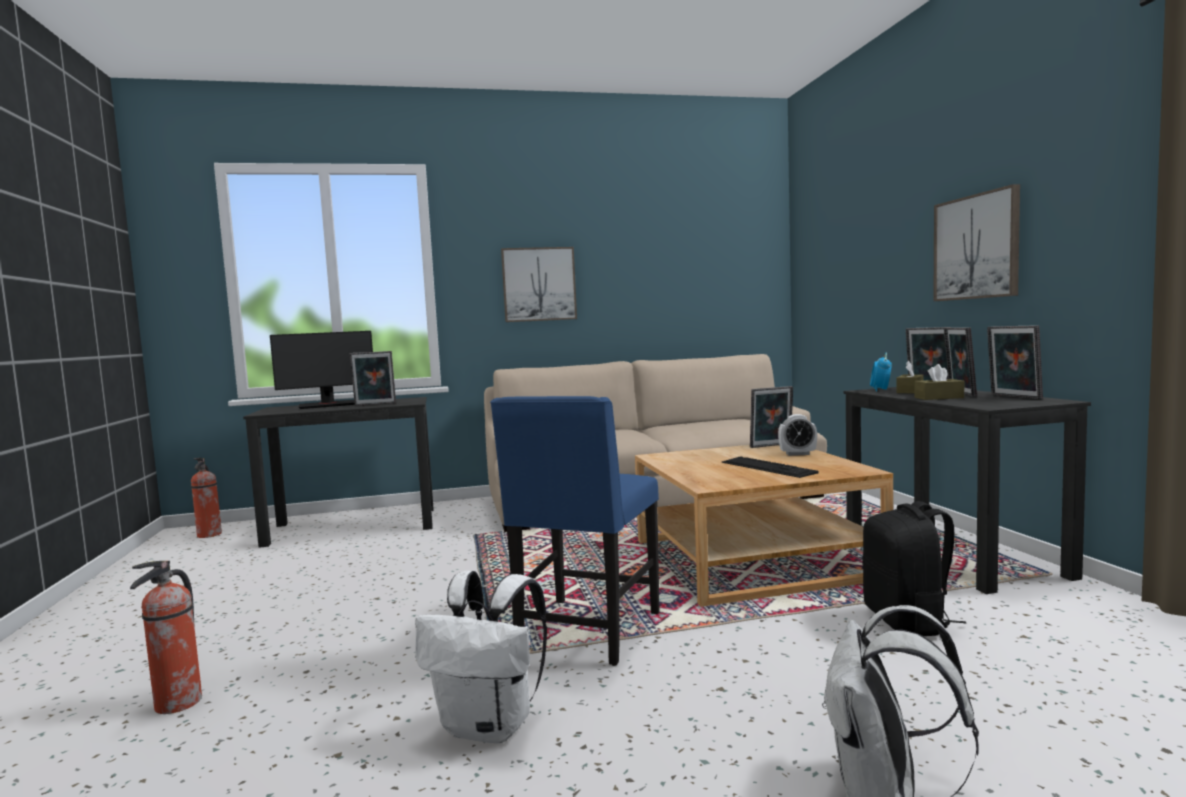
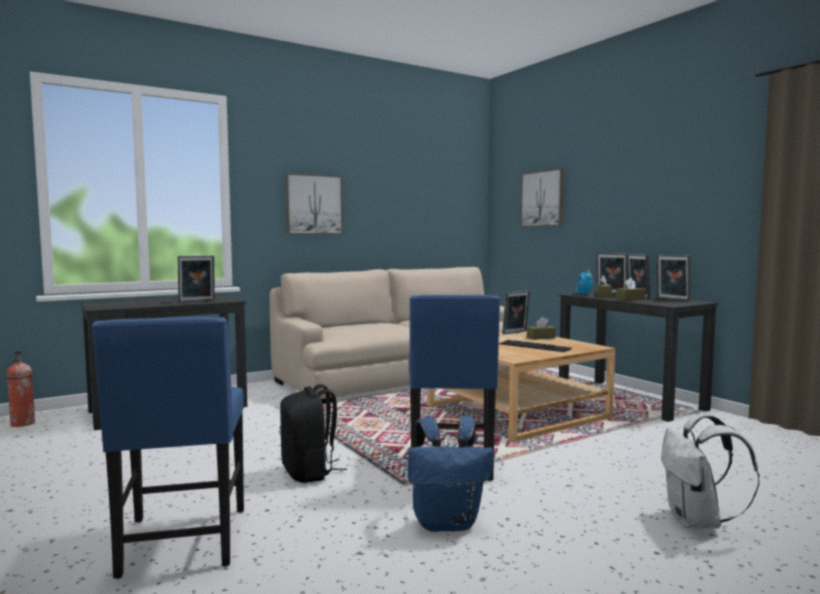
camera: 20 degrees left, 0 degrees up
(176, 704) = (182, 543): fire extinguisher -> blue chair
(328, 405) = (147, 301): monitor -> none
(490, 726) = (447, 522): white backpack -> blue backpack
(797, 454) = (541, 338): alarm clock -> brown tissue box
(908, 622) = (640, 440): black backpack -> black backpack (309, 472)
(976, 247) = (642, 203): picture -> picture (542, 198)

